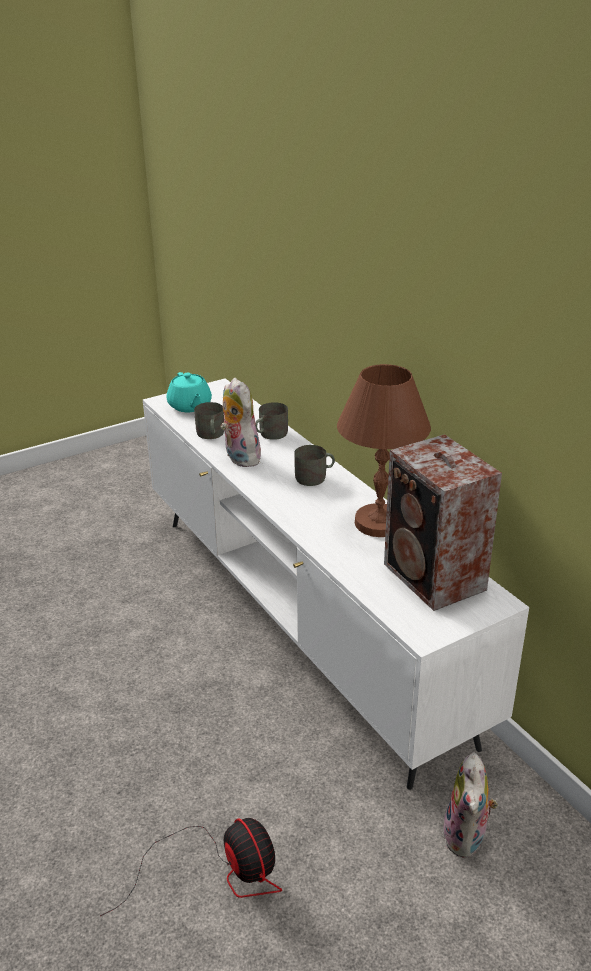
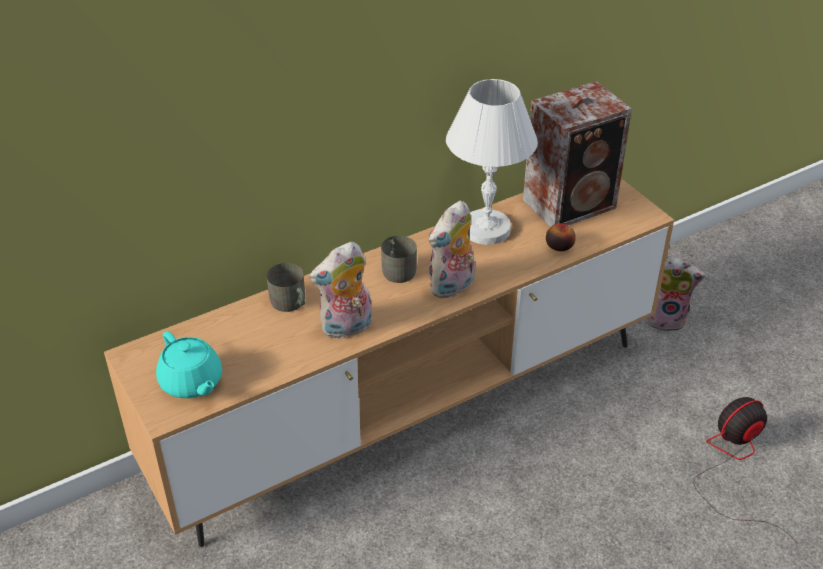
camera: 90 degrees left, 10 degrees up
(190, 406) = (191, 383): turquoise teapot -> turquoise teapot turned 75 degrees clockwise
(210, 435) = (282, 357): grey mug -> none
(290, 504) = (452, 287): none -> plush toy
(299, 619) = (410, 412): white tv stand -> brown tv stand
(357, 566) = (559, 246): none -> apple
(379, 523) = (487, 229): brown table lamp -> white table lamp

